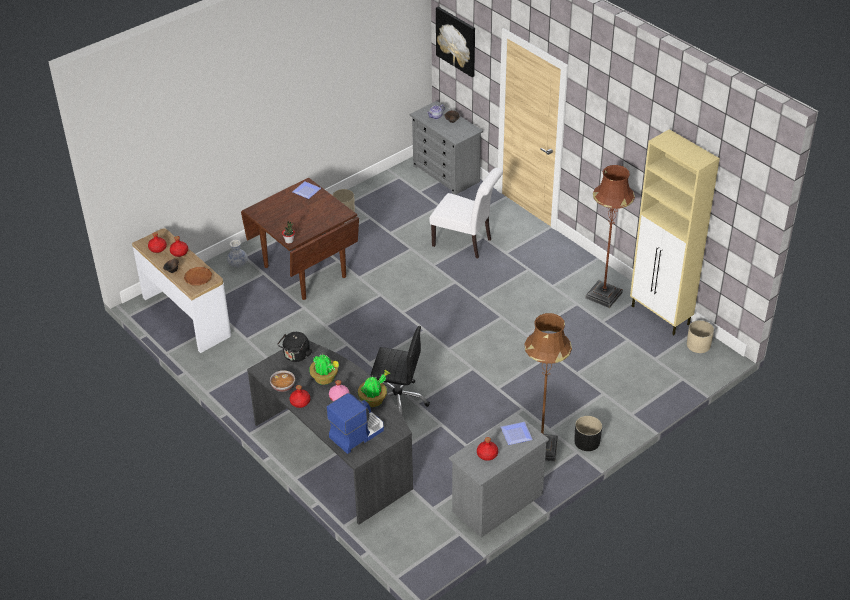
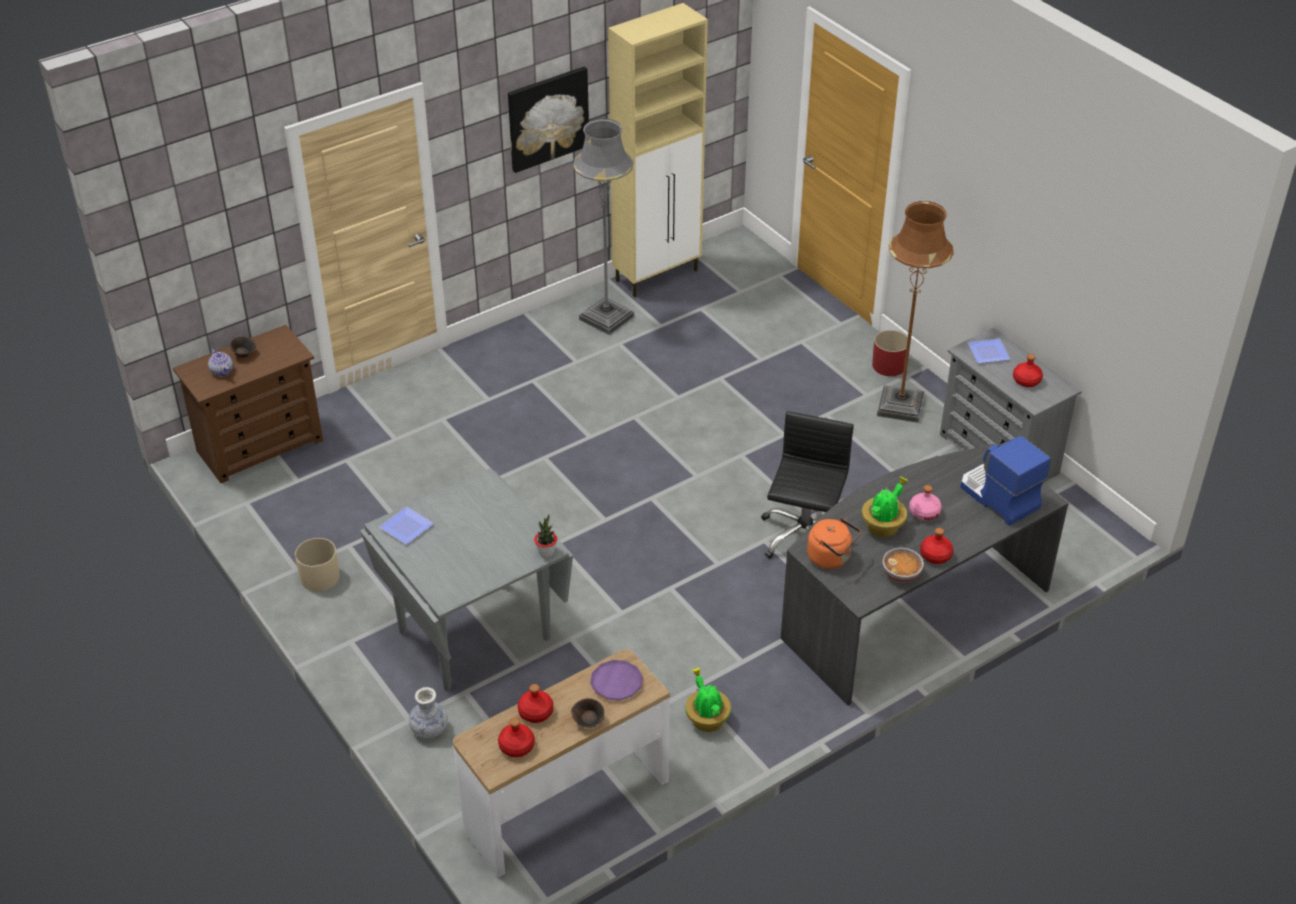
camera: 85 degrees left, 0 degrees up
(198, 278) = (616, 683): brown plate -> purple plate
(296, 356) = (831, 558): black kettle -> orange kettle
(304, 271) = (475, 635): brown dining table -> grey dining table
(373, 400) = (929, 477): potted plant -> potted plant (706, 719)
(446, 174) = (260, 445): grey dresser -> brown dresser
(456, 41) = (190, 230): picture -> picture (547, 118)
(465, 243) = (453, 438): white chair -> none
(587, 442) = (889, 366): black planter -> red planter
(603, 295) = (606, 318): brown floor lamp -> grey floor lamp
(698, 345) = (718, 254): beige planter -> none

